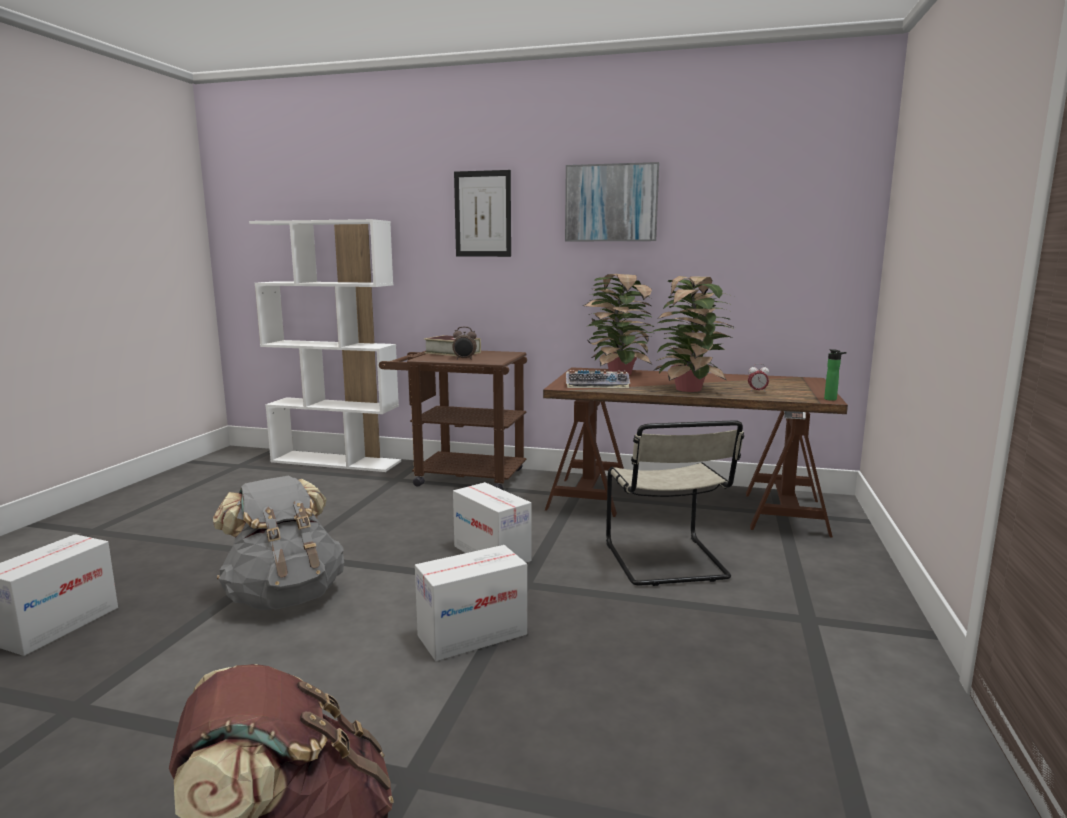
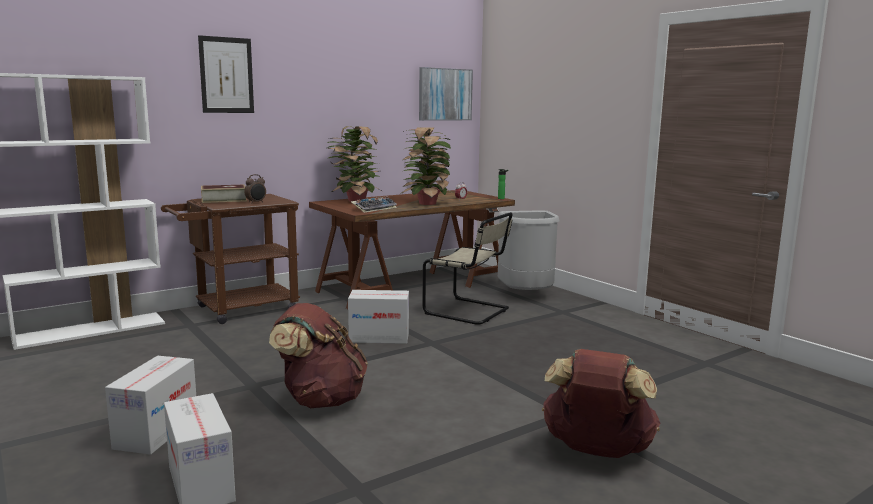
camera: 50 degrees left, 0 degrees up
(285, 596) = (320, 400): grey backpack -> brown backpack
(472, 635) = (464, 368): cardboard box -> cardboard box (156, 431)
(611, 203) = (330, 71): picture -> picture (445, 94)
(806, 572) = (526, 296): none -> grey trash can

